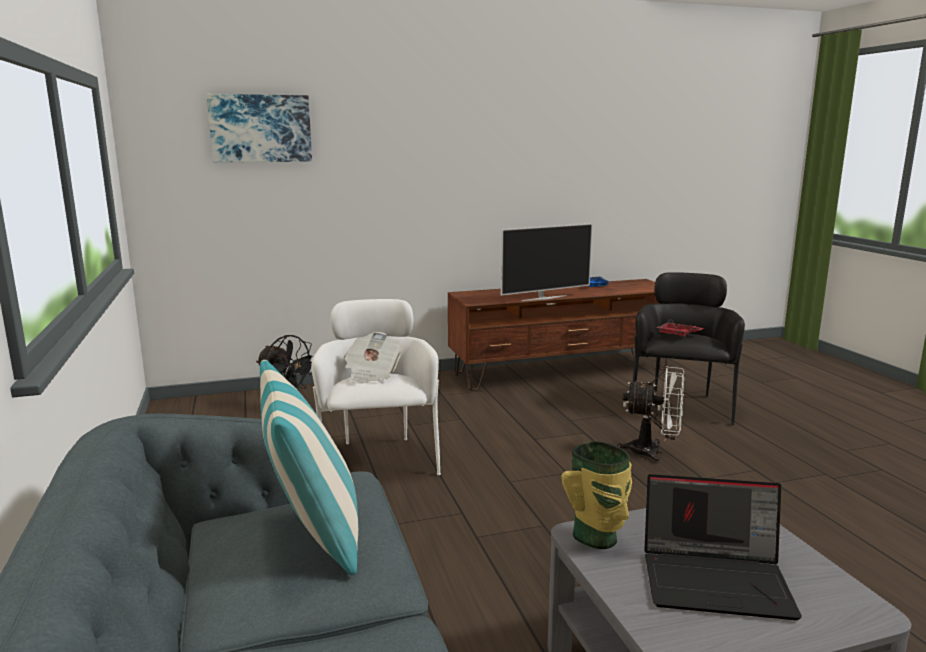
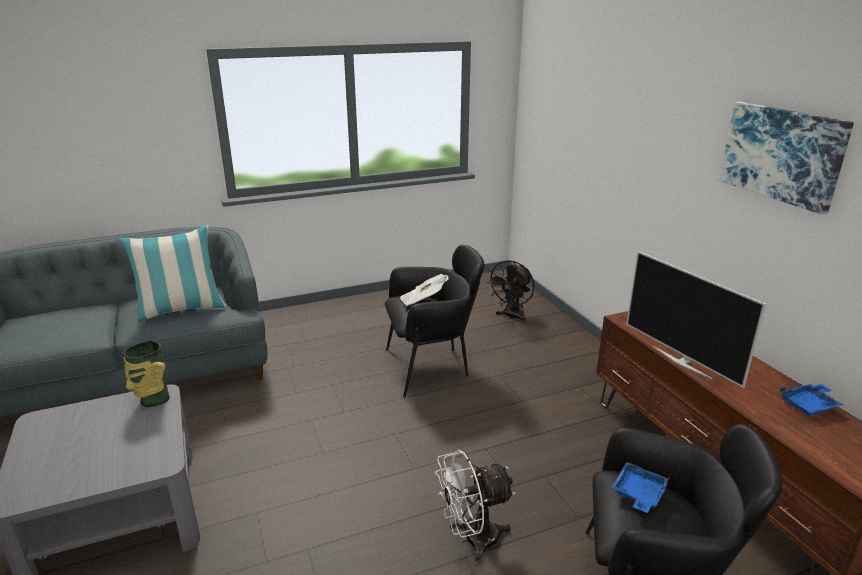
camera: 85 degrees right, 10 degrees up
(260, 128) = (577, 86): picture -> picture (782, 154)
(378, 457) = (432, 366): white armchair -> black armchair
(653, 452) = (472, 540): white fan -> white fan turned 60 degrees clockwise
(677, 334) = (638, 494): red tray -> blue tray
(717, 580) = (85, 441): laptop -> none

